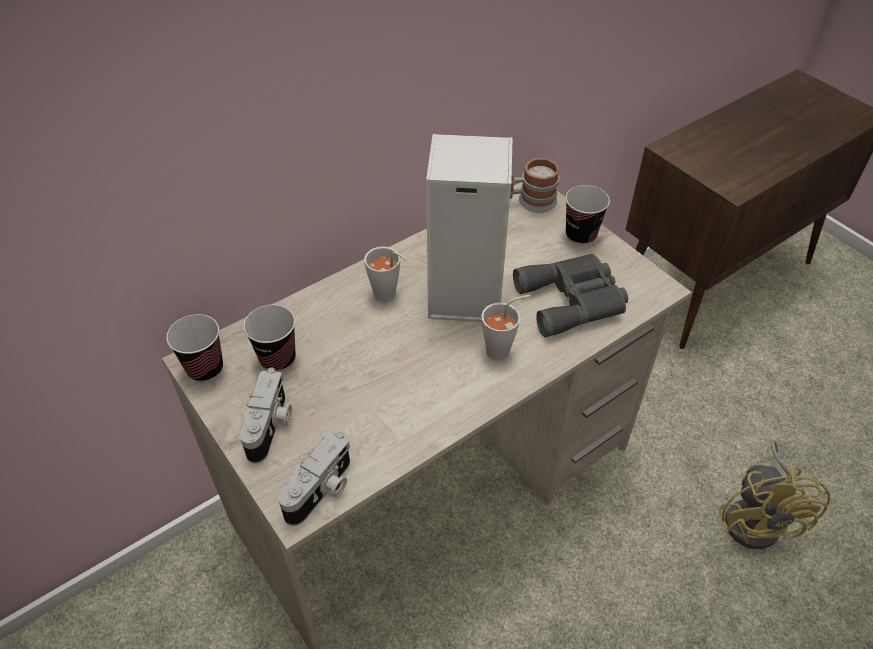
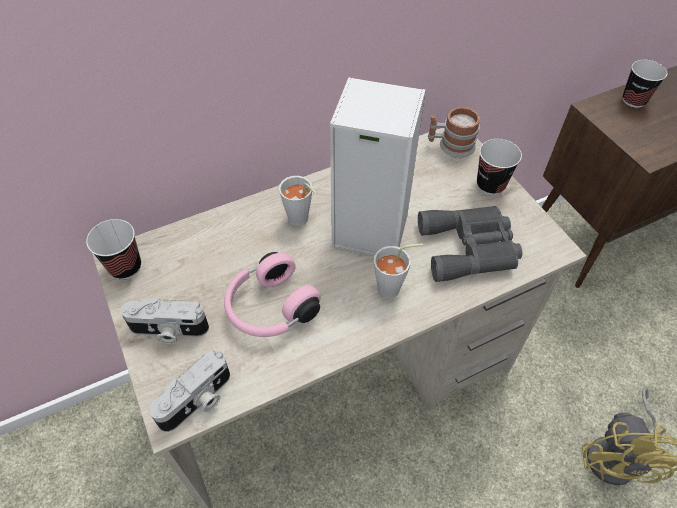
camera: 10 degrees right, 5 degrees up
(271, 426) = (168, 331): camera -> camera turned 75 degrees clockwise
(277, 359) = (189, 267): cup -> cup (634, 100)
(376, 388) = (270, 308): none -> pink headphones

